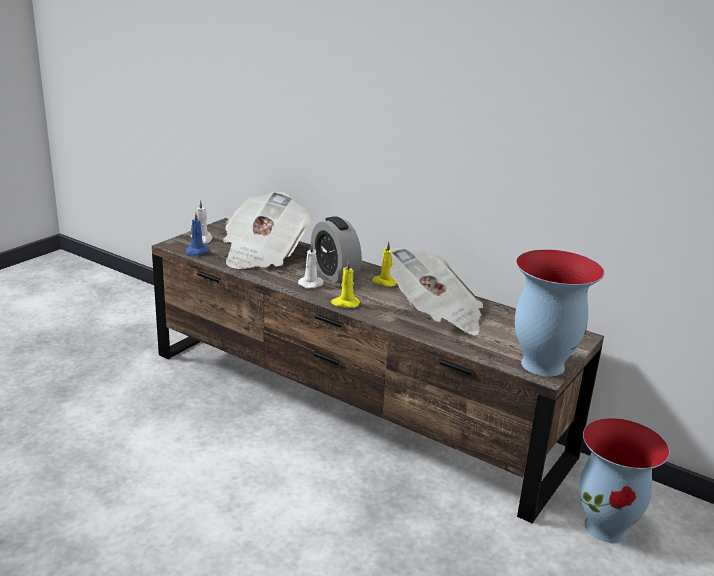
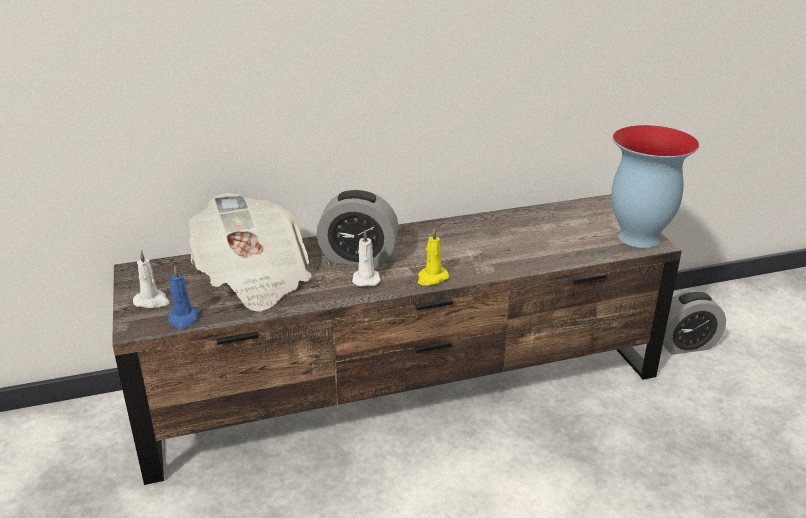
camera: 50 degrees left, 5 degrees up
(384, 282) = (411, 240): yellow candle -> none
(436, 315) = (506, 244): newspaper -> none
(607, 527) = (684, 345): vase -> alarm clock

